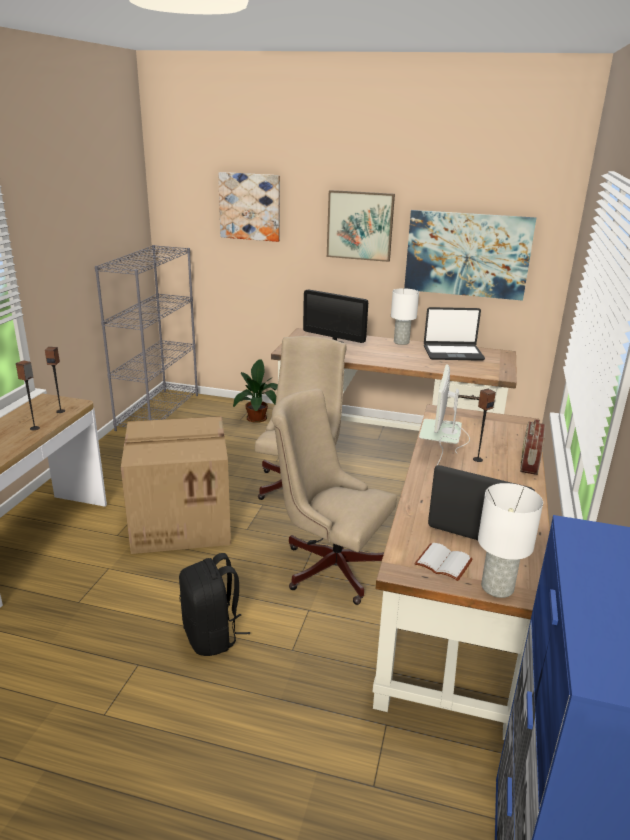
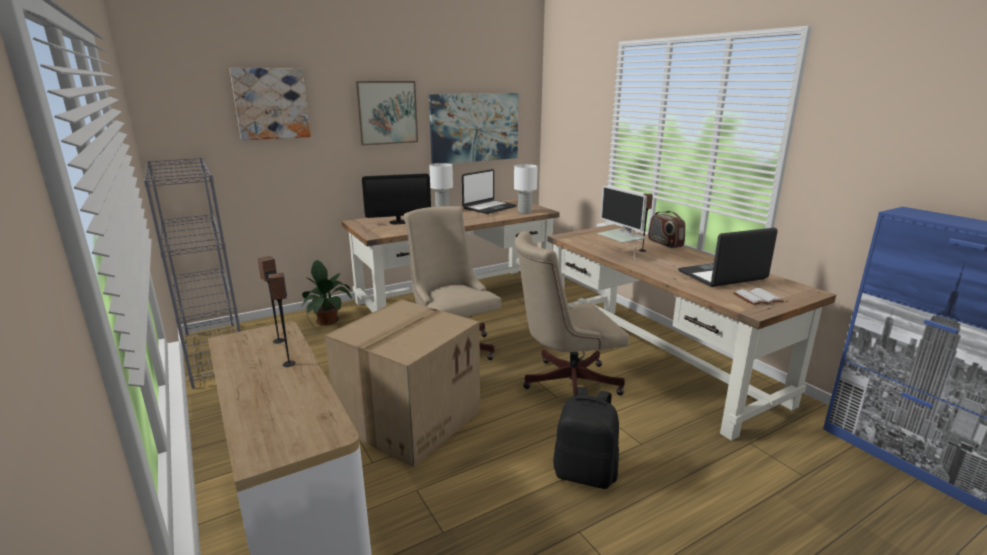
camera: 45 degrees left, 5 degrees down
(496, 587) = (797, 296): white table lamp -> white table lamp (524, 212)

